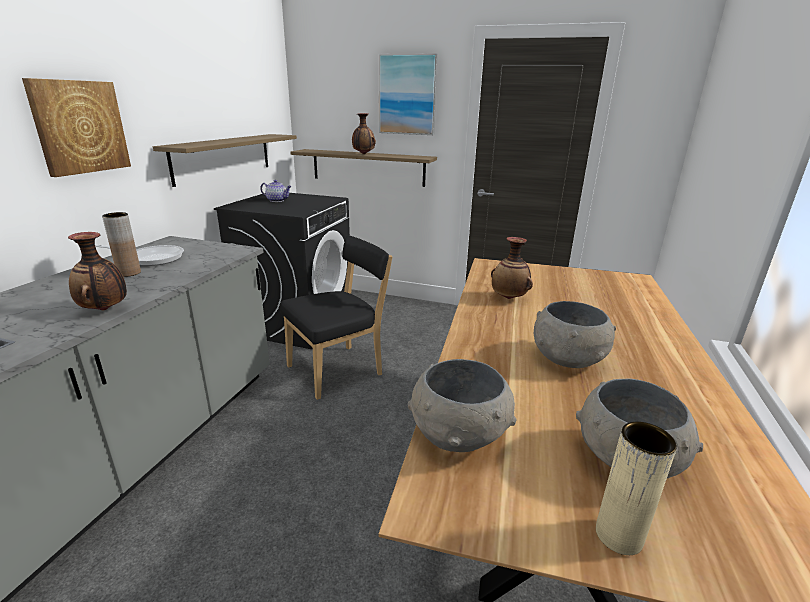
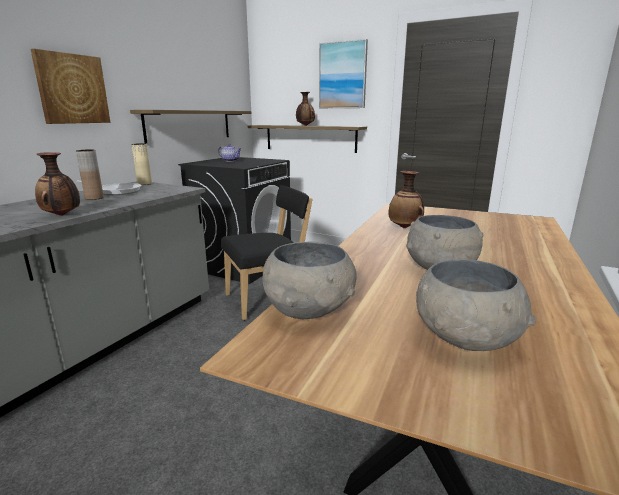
camera: 10 degrees right, 5 degrees down
(618, 535) = (428, 391): beige vase -> beige vase (144, 184)

